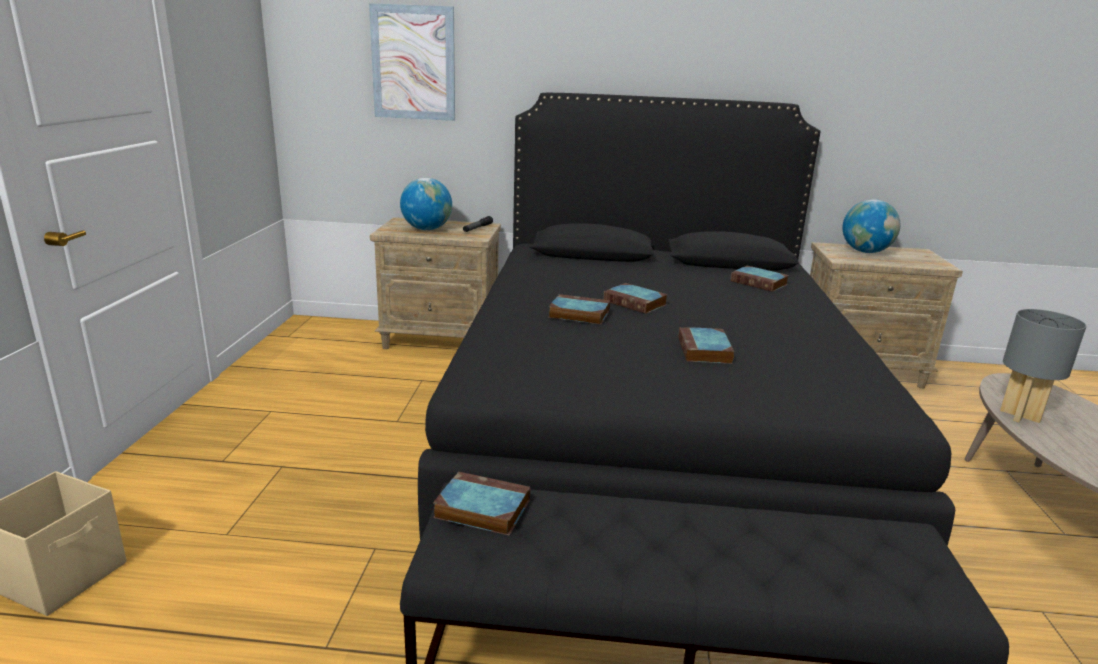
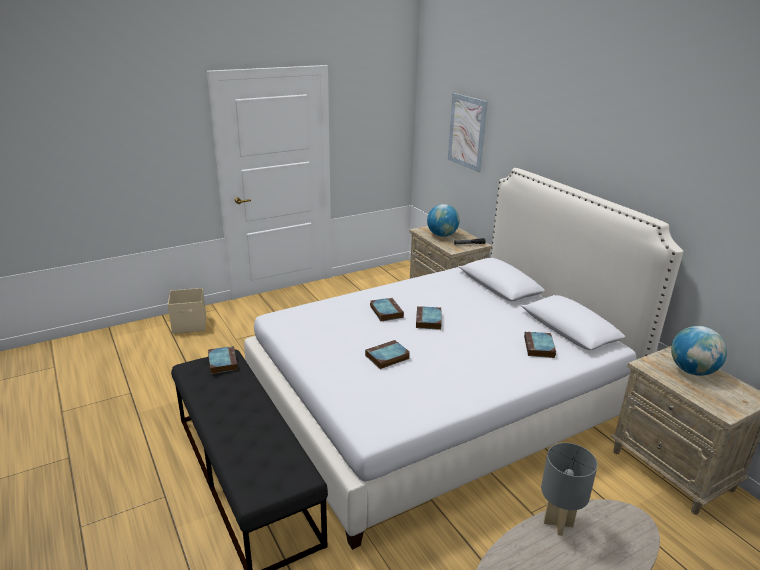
camera: 55 degrees right, 5 degrees up
(650, 431) = (438, 405): black bed -> white bed

